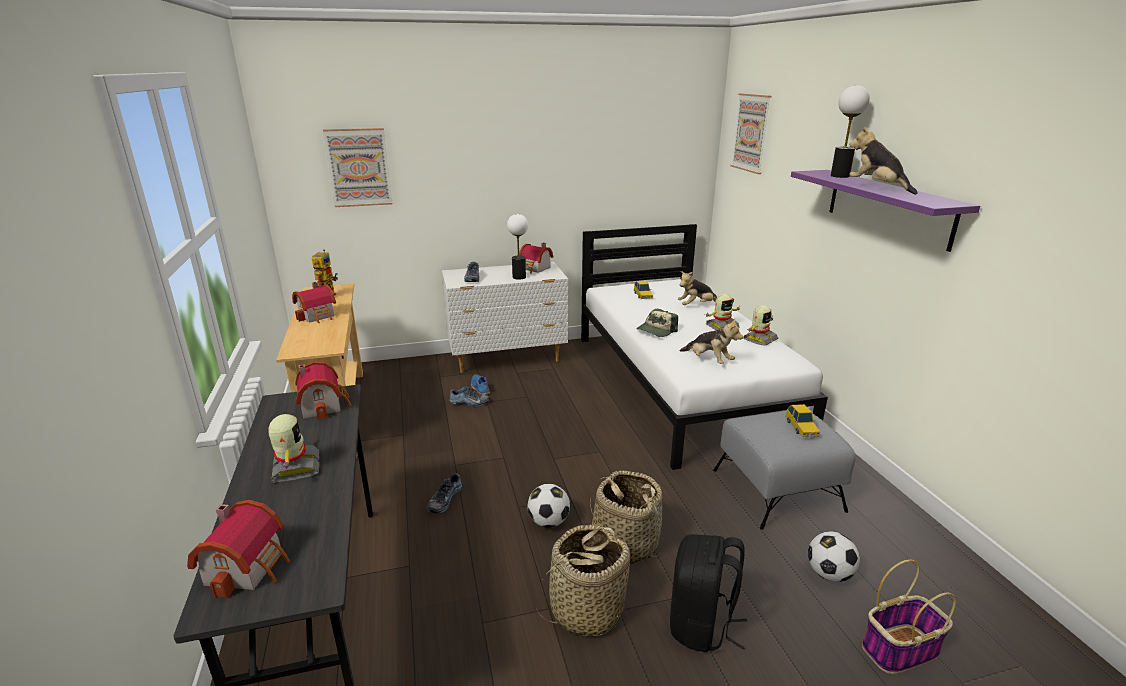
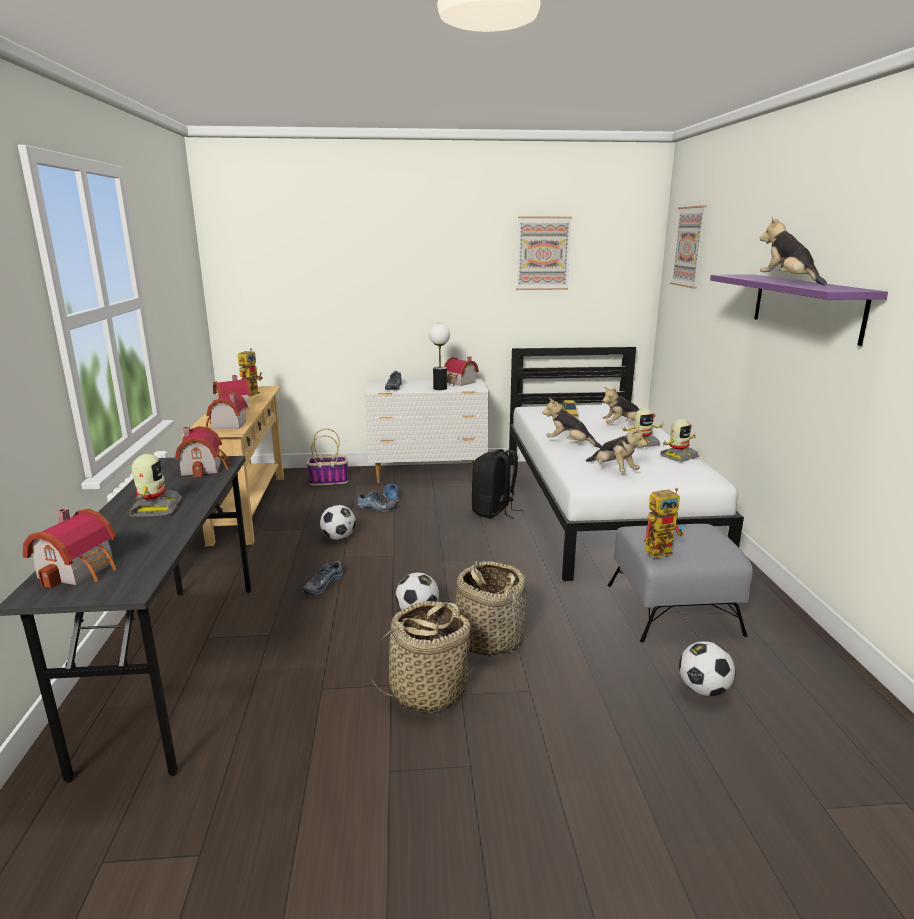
camera: 10 degrees right, 5 degrees down
(320, 342) = (226, 425): none -> toy house
(358, 167) = (293, 275): picture -> picture (543, 253)
(443, 441) = (339, 538): none -> football
(656, 331) = (569, 444): cap -> plush toy
(701, 625) = (543, 718): black backpack -> black backpack (494, 511)
(776, 445) = (662, 550): none -> toy robot
(801, 428) = (697, 538): toy car -> none
(840, 176) = (759, 277): table lamp -> none
(900, 649) = (761, 767): basket -> basket (329, 481)

